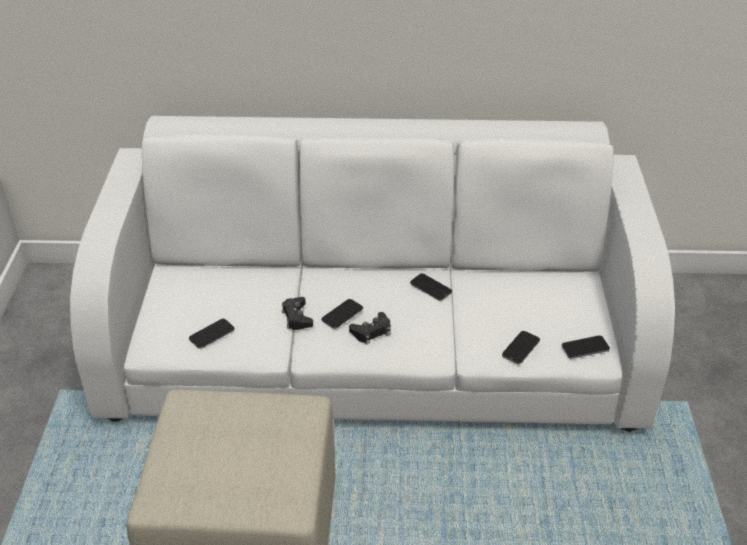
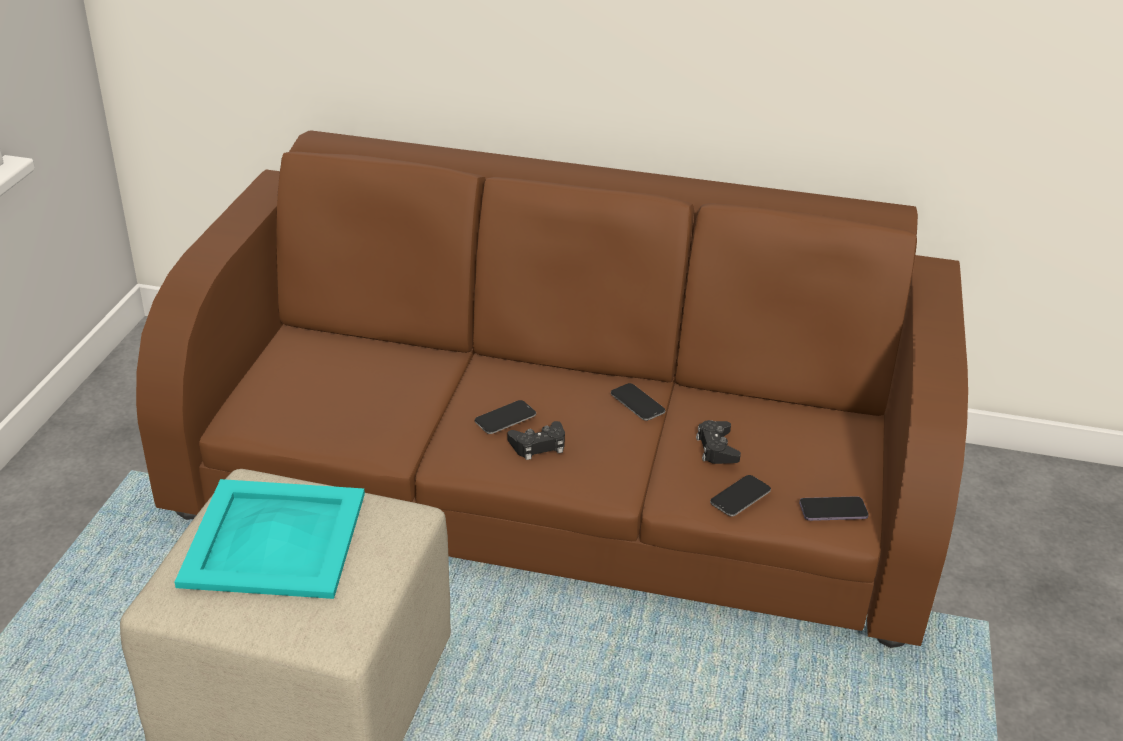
camera: 10 degrees right, 5 degrees down
(212, 334) = (325, 417): phone -> none
(218, 442) = (272, 539): none -> turquoise tray
(297, 317) = (443, 413): black game controller -> black game controller (716, 448)
(375, 346) = (559, 481): white sofa -> brown sofa

